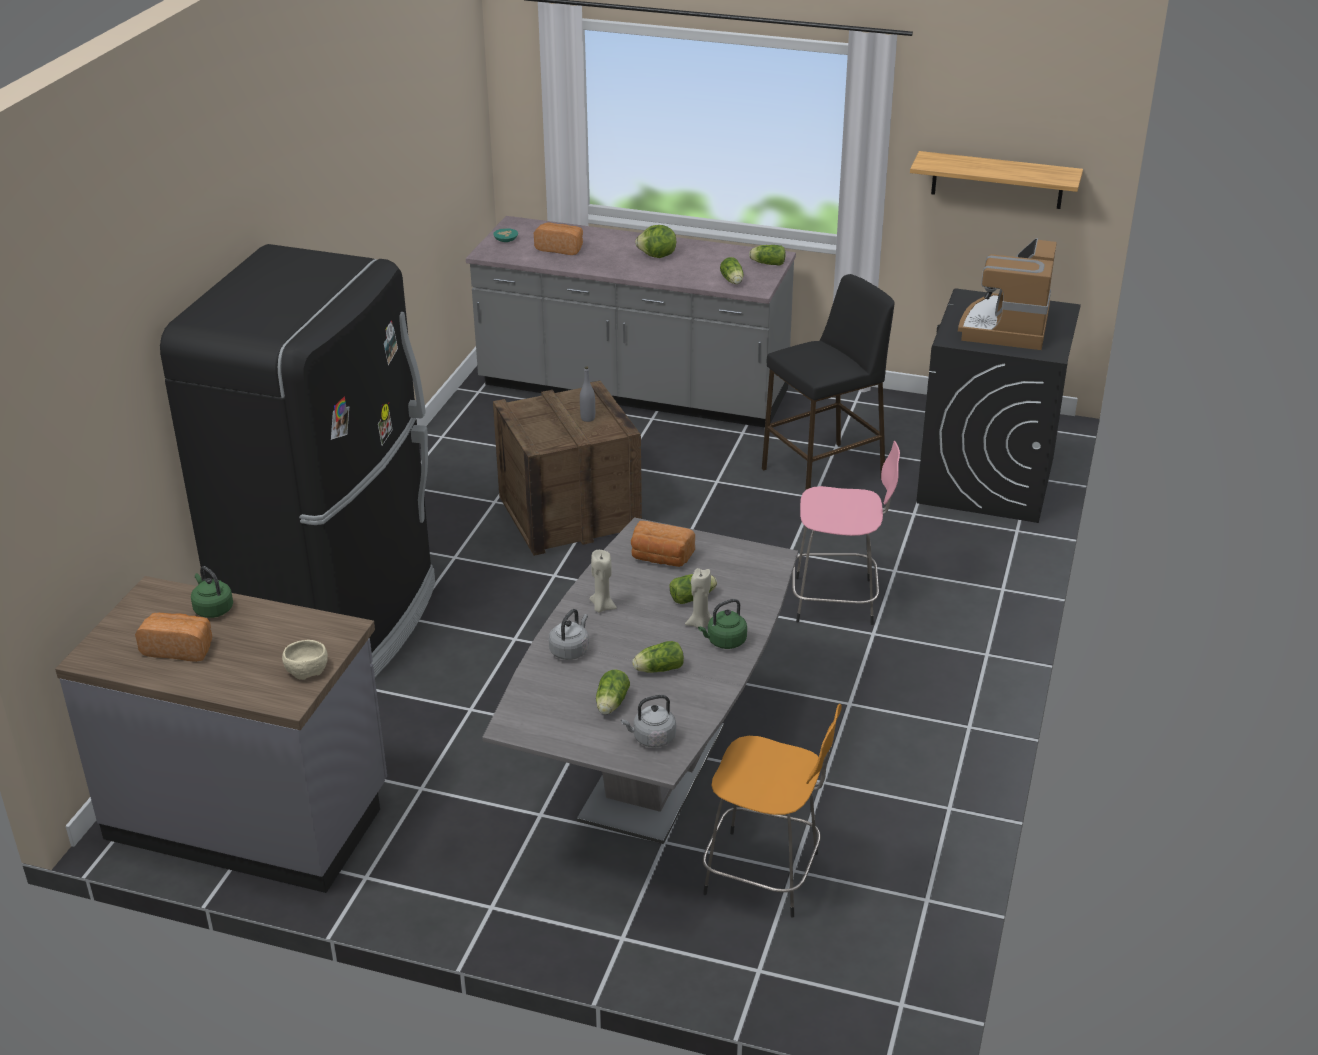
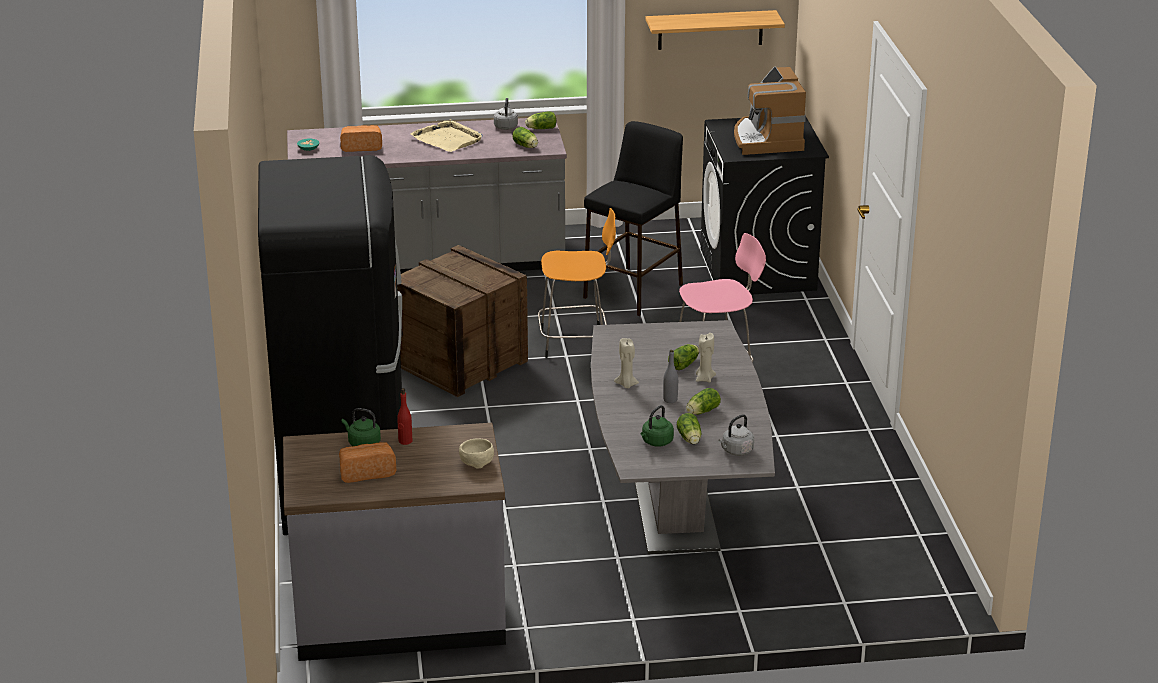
camera: 25 degrees left, 5 degrees down
(258, 619) = (405, 441): none -> red bottle
(570, 650) = (630, 415): grey kettle -> grey kettle (506, 126)
(588, 418) = (473, 273): grey bottle -> grey bottle (670, 400)
(657, 256) = (448, 139): lettuce -> beige tray
(661, 558) = (638, 346): bread -> none
(724, 642) = (731, 385): green kettle -> green kettle (656, 442)
(766, 875) = (804, 549): orange stool -> orange stool (576, 341)

